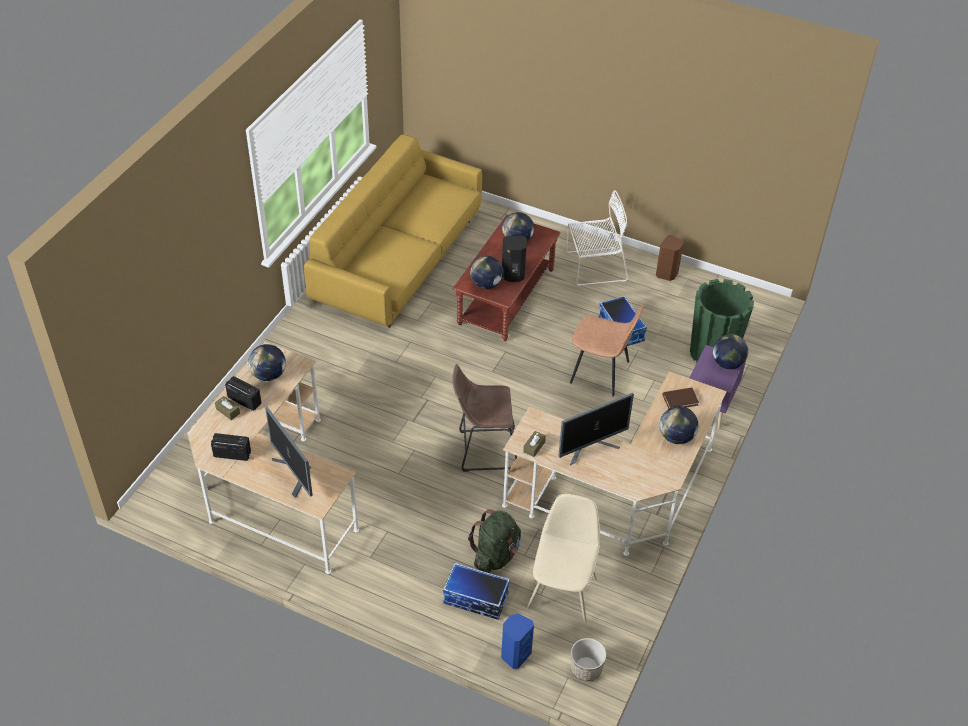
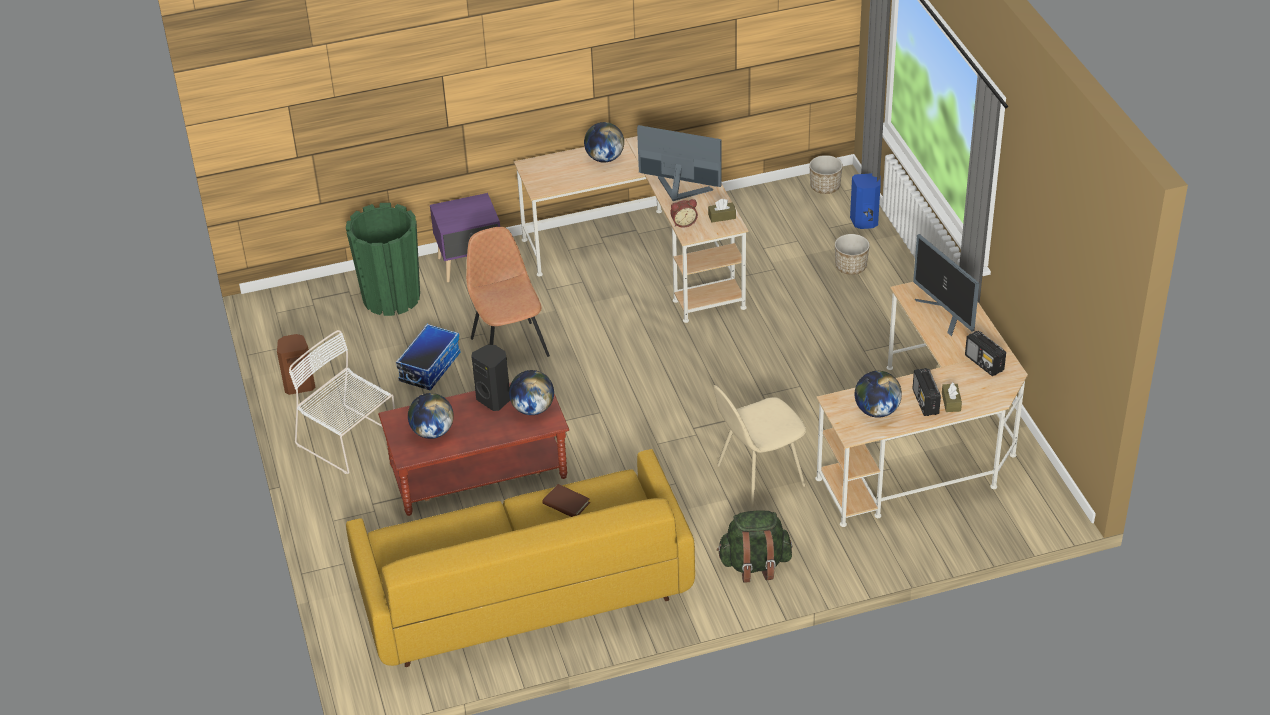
camera: 130 degrees left, 5 degrees down
(295, 474) = (945, 314): monitor -> monitor turned 135 degrees clockwise
(475, 599) = (851, 267): storage box -> planter
(483, 450) = (702, 356): brown stool -> none
(496, 555) = (797, 282): green backpack -> green backpack (755, 565)
(551, 423) = (683, 222): none -> alarm clock
(562, 591) = (779, 232): beige chair -> beige chair (758, 476)
(680, 400) = (558, 177): brown book -> brown book (566, 503)
(727, 363) = (451, 210): globe -> none

